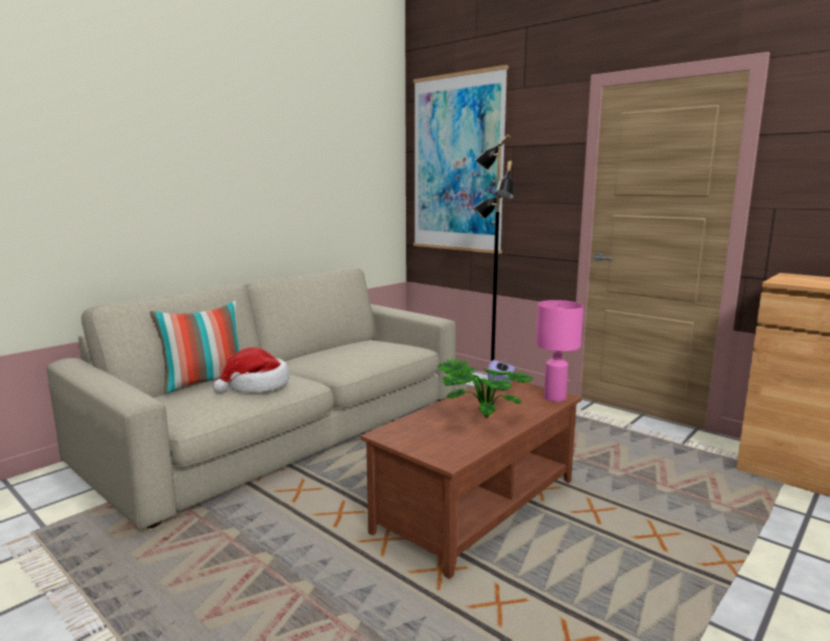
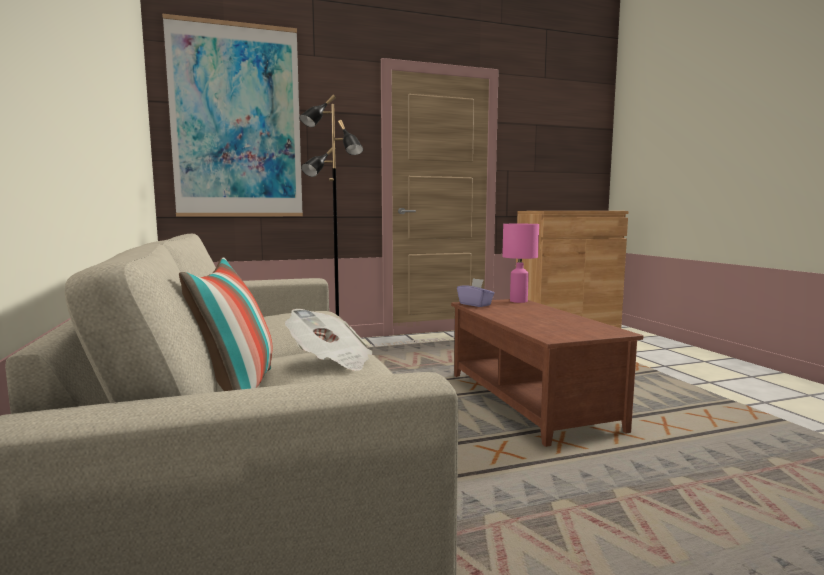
camera: 60 degrees left, 5 degrees down
(256, 385) = (331, 361): hat -> newspaper
(480, 417) = (538, 316): potted plant -> none

